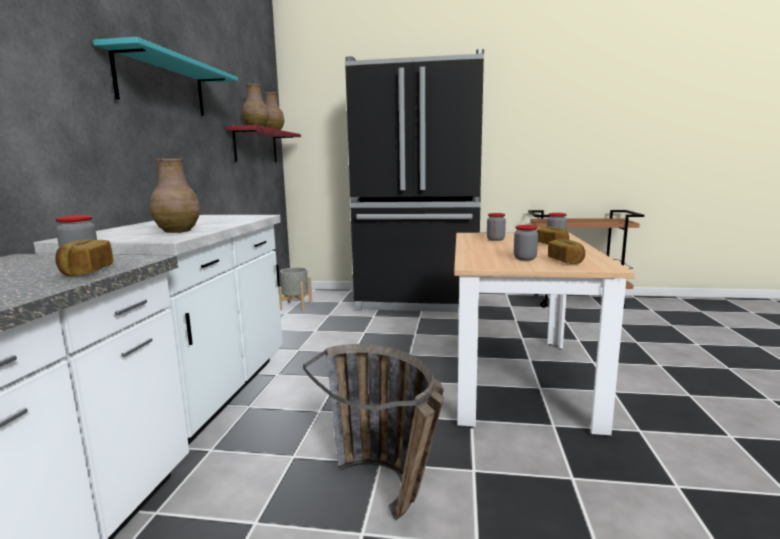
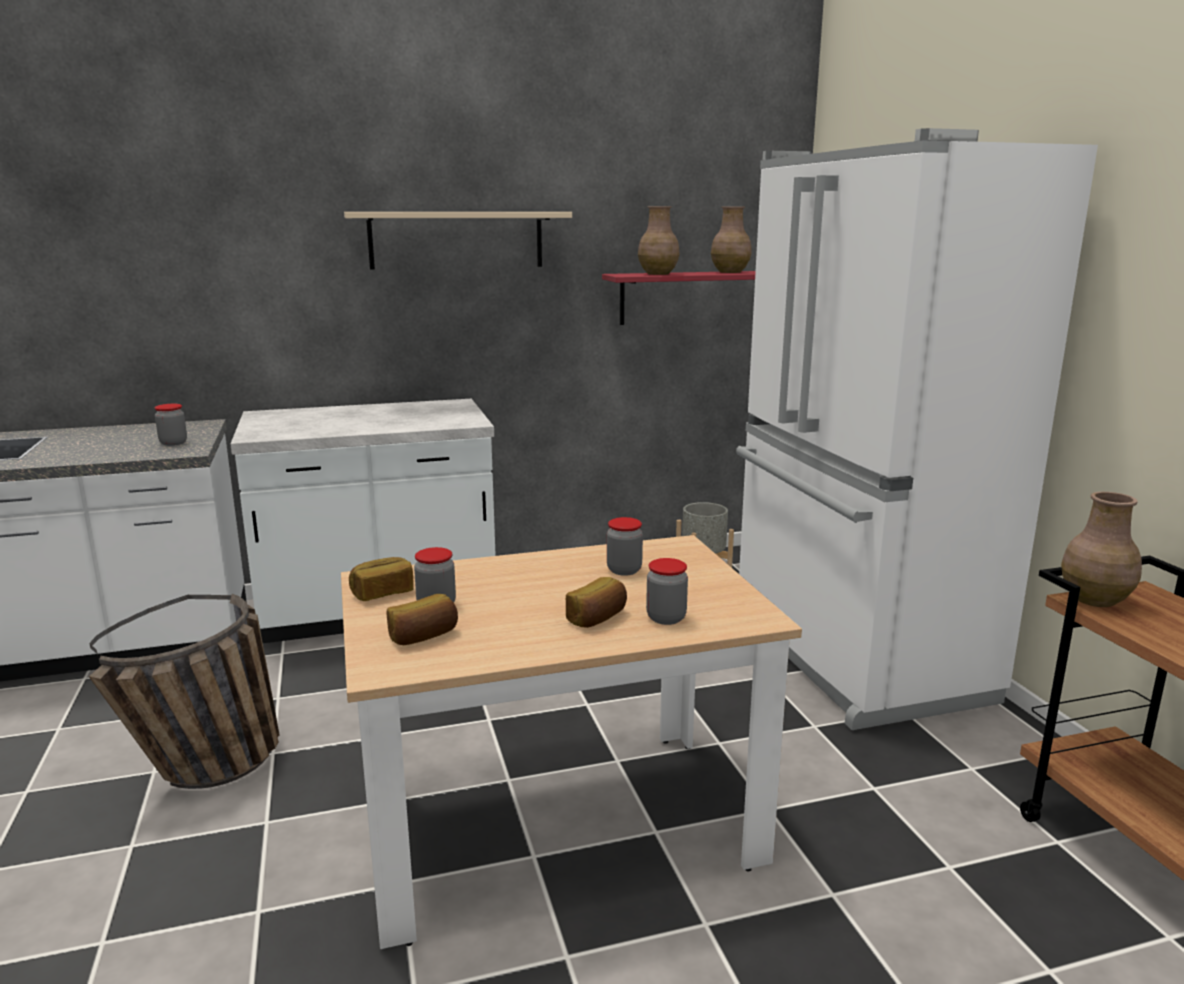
camera: 65 degrees right, 5 degrees up
(85, 271) = (134, 453): bread -> bread (382, 593)
(162, 85) = (456, 240): turquoise shelf -> beige shelf
(178, 231) = (312, 427): brown vase -> brown vase (1095, 600)
(418, 302) = (851, 657): black fridge -> white fridge

